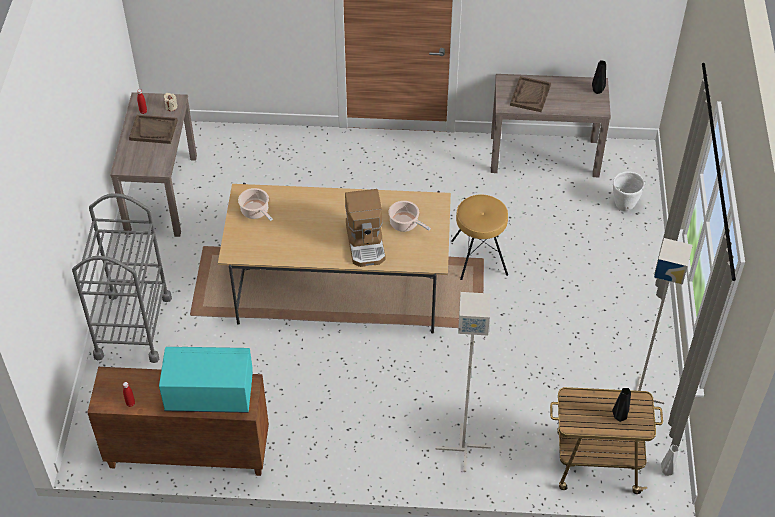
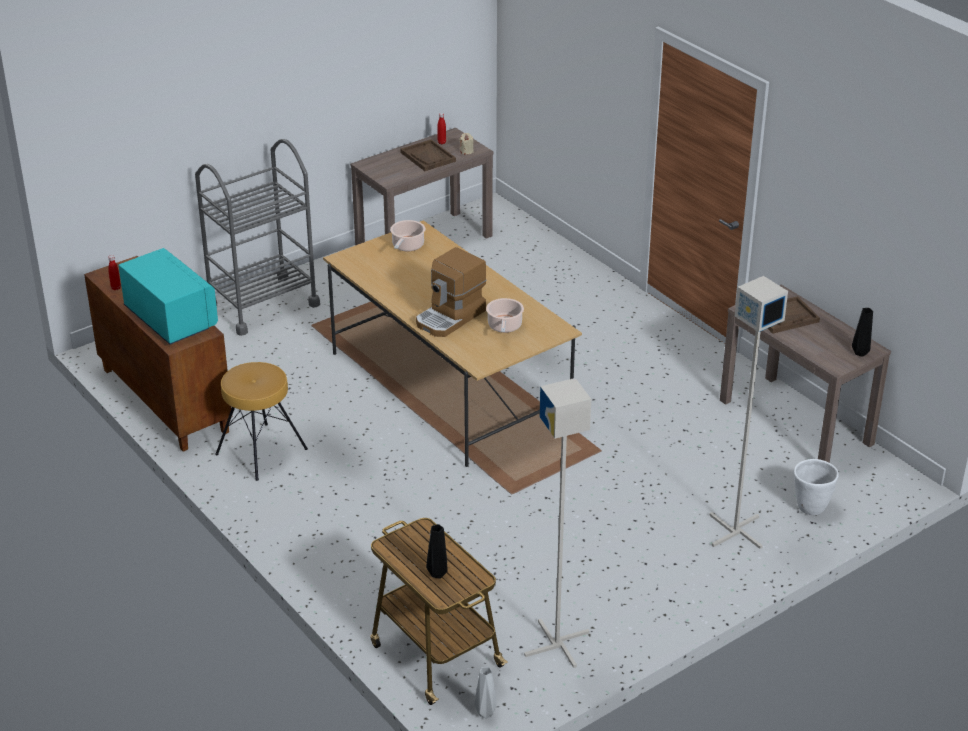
camera: 50 degrees right, 15 degrees down
(462, 448) = (349, 554): grey floor lamp -> grey floor lamp (734, 531)
(478, 257) = (598, 447): brown stool -> brown stool (261, 451)

